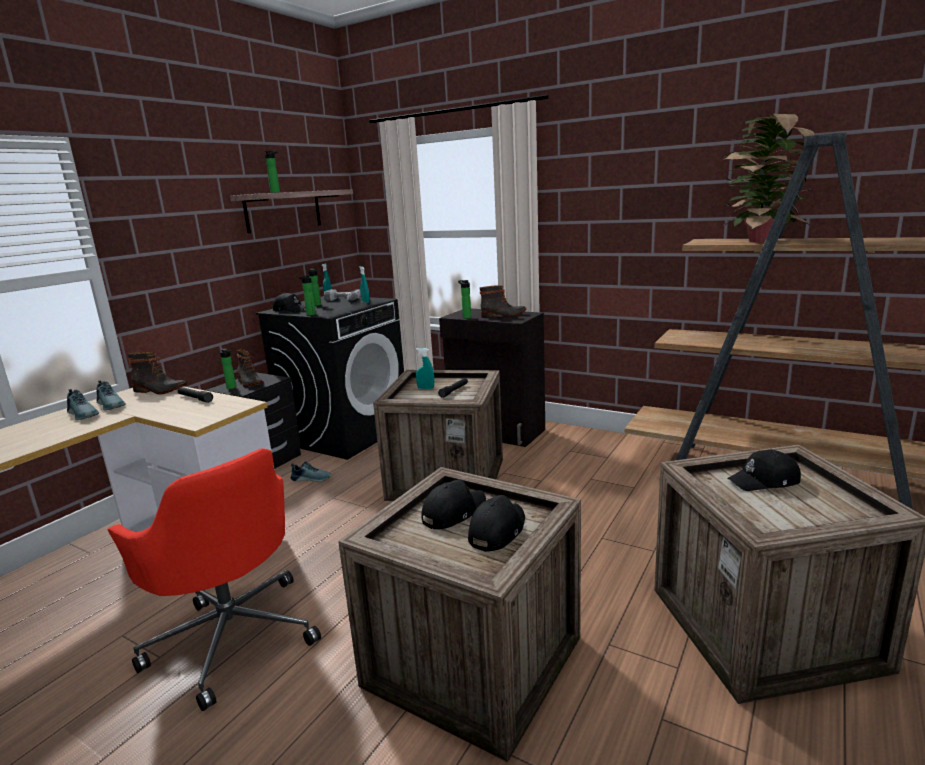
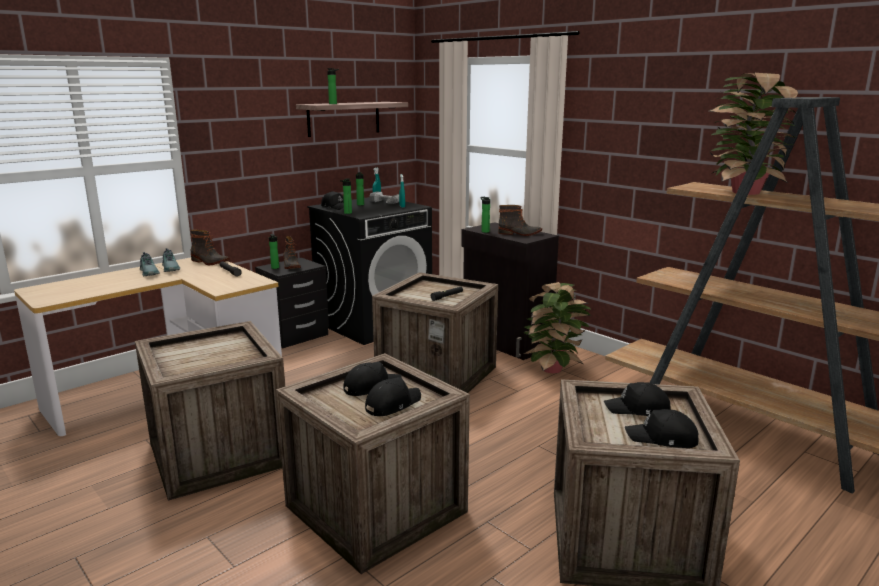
camera: 15 degrees right, 0 degrees up
(233, 635) = (217, 455): red office chair -> crate
(311, 478) = (327, 355): shoe -> none
(425, 388) = (425, 291): turquoise spray bottle -> none
(561, 451) = (554, 369): none -> potted plant
(824, 510) = (662, 438): none -> black cap

